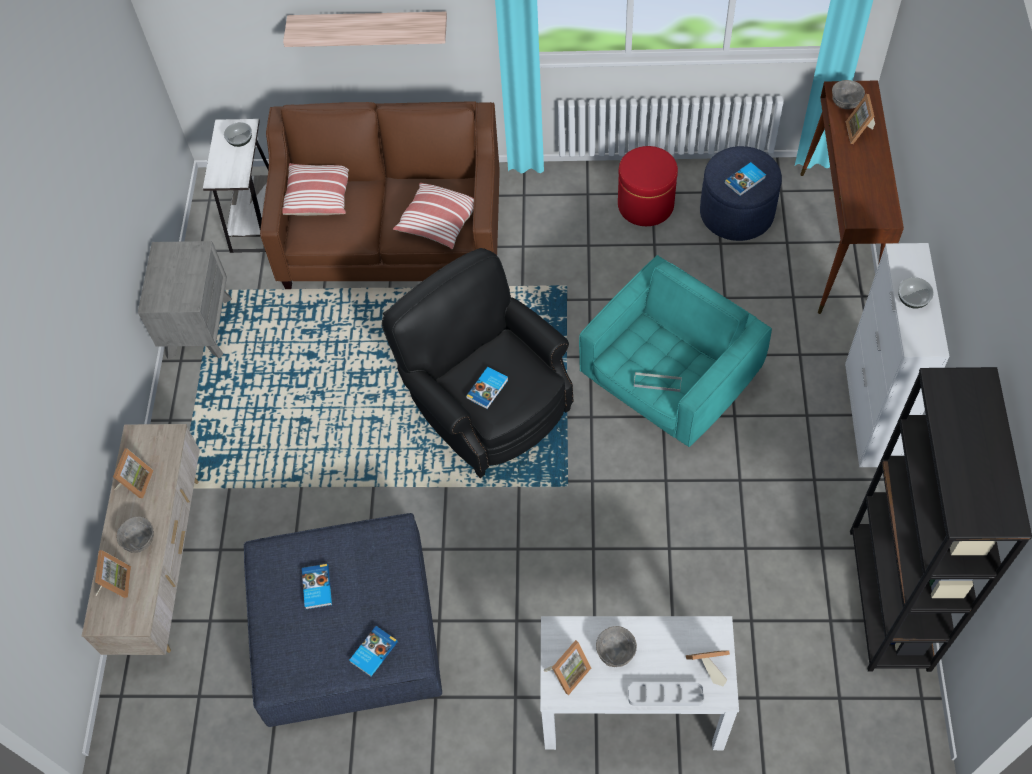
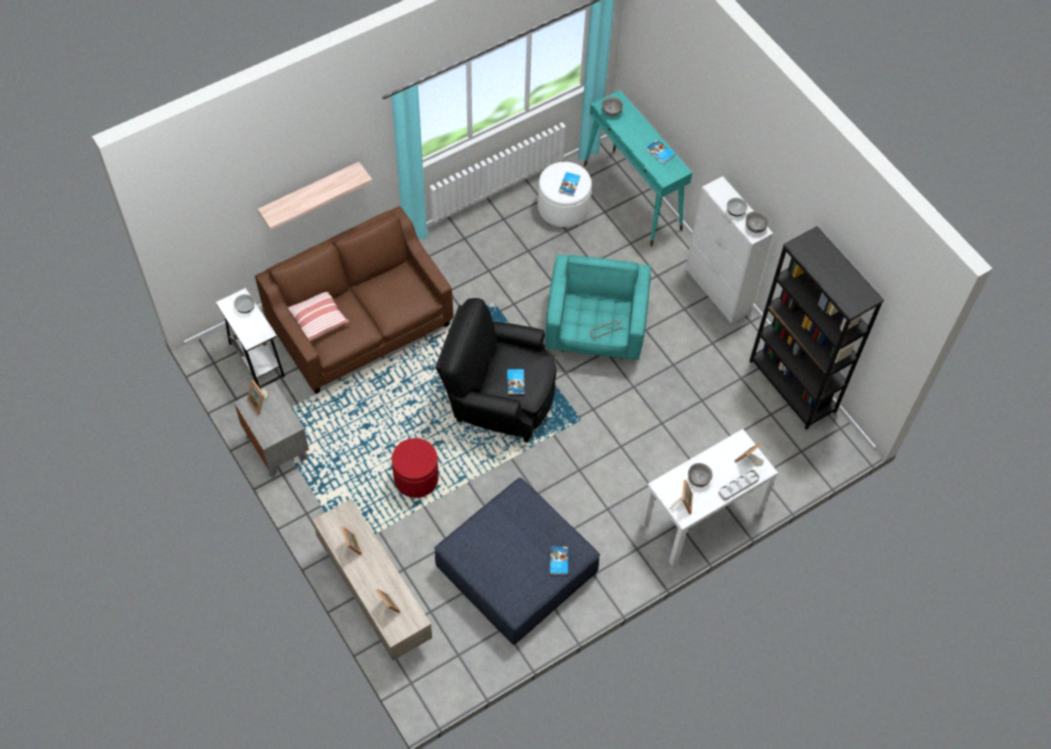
camera: 40 degrees left, 0 degrees up
(140, 540) = (380, 577): grey bowl -> grey bowl (755, 227)
(316, 588) = (499, 547): book -> book (660, 153)
(438, 223) = (409, 299): pillow -> none
(645, 205) = (505, 228): red ottoman -> red ottoman (416, 478)
(736, 213) = (563, 207): blue ottoman -> white ottoman
(837, 241) = (632, 197): brown console table -> turquoise console table
(860, 132) = (631, 126): picture frame -> picture frame (260, 403)

